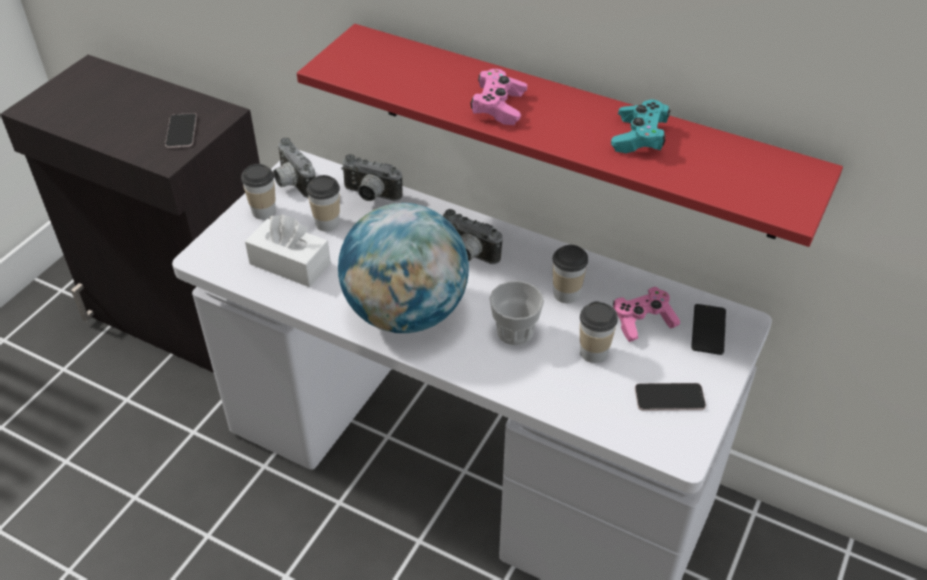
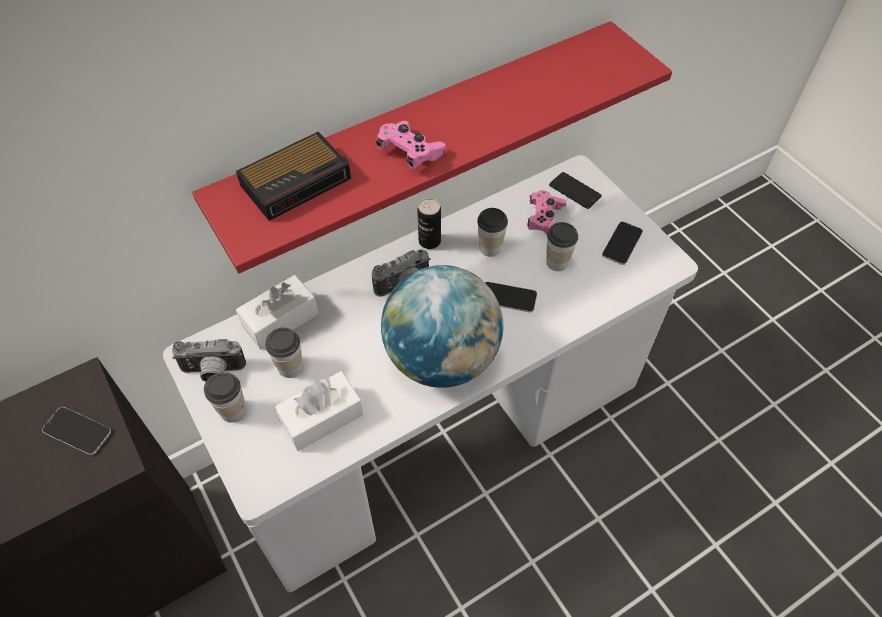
camera: 60 degrees left, 10 degrees up
(370, 196) = (280, 320): camera -> white tissue box
(409, 64) = (298, 181): none -> alarm clock
(514, 332) = (508, 297): cup -> phone
(536, 248) = (429, 241): none -> can
(639, 137) = (511, 95): turquoise game controller -> none

